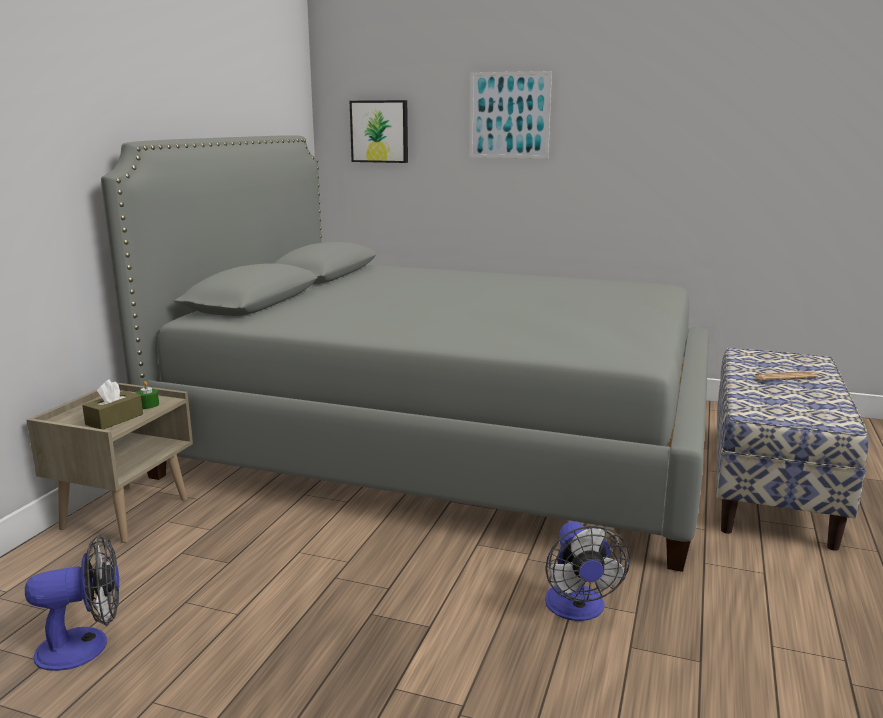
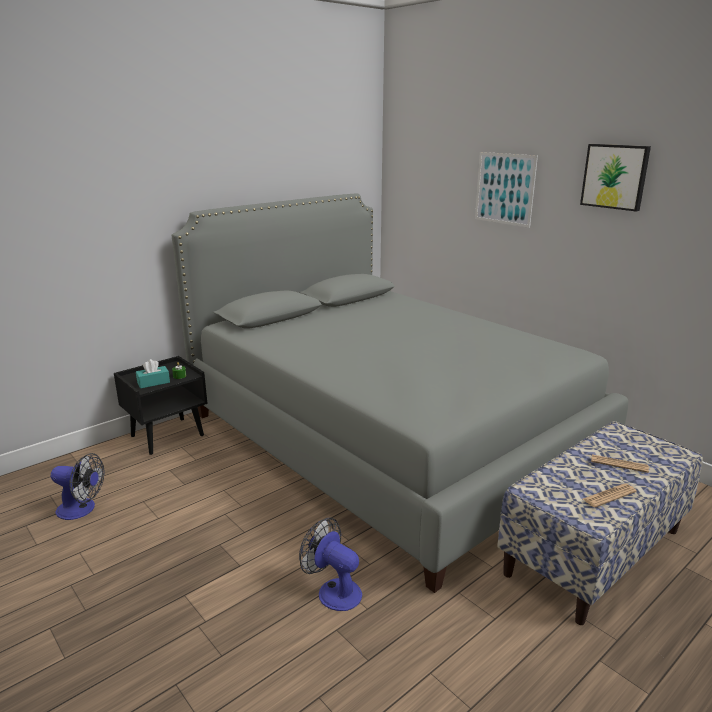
camera: 30 degrees right, 5 degrees up
(114, 419) = (153, 382): brown tissue box -> turquoise tissue box
(125, 512) = (168, 435): beige nightstand -> black nightstand
(380, 131) = (419, 191): picture -> picture (615, 176)
(577, 609) = (333, 590): fan -> fan turned 105 degrees clockwise
(817, 401) = (609, 496): none -> newspaper

